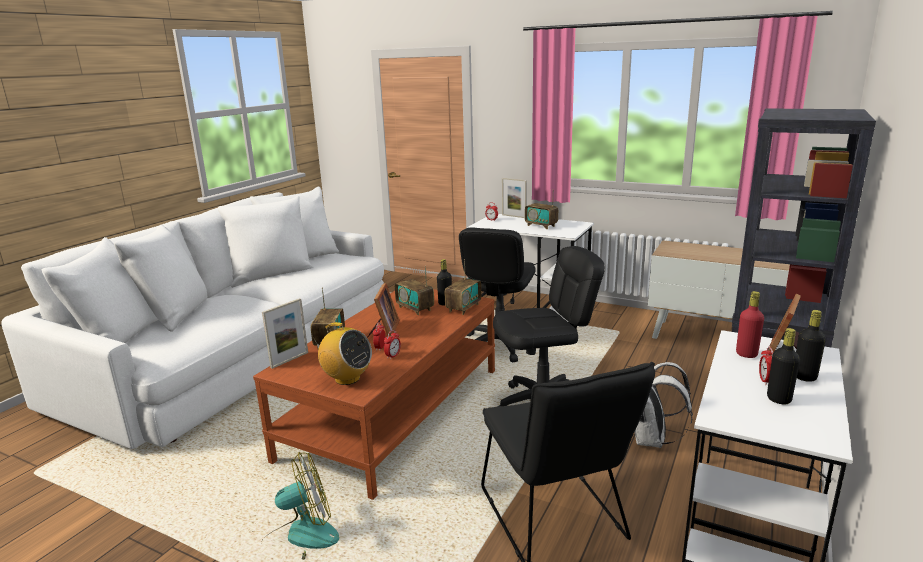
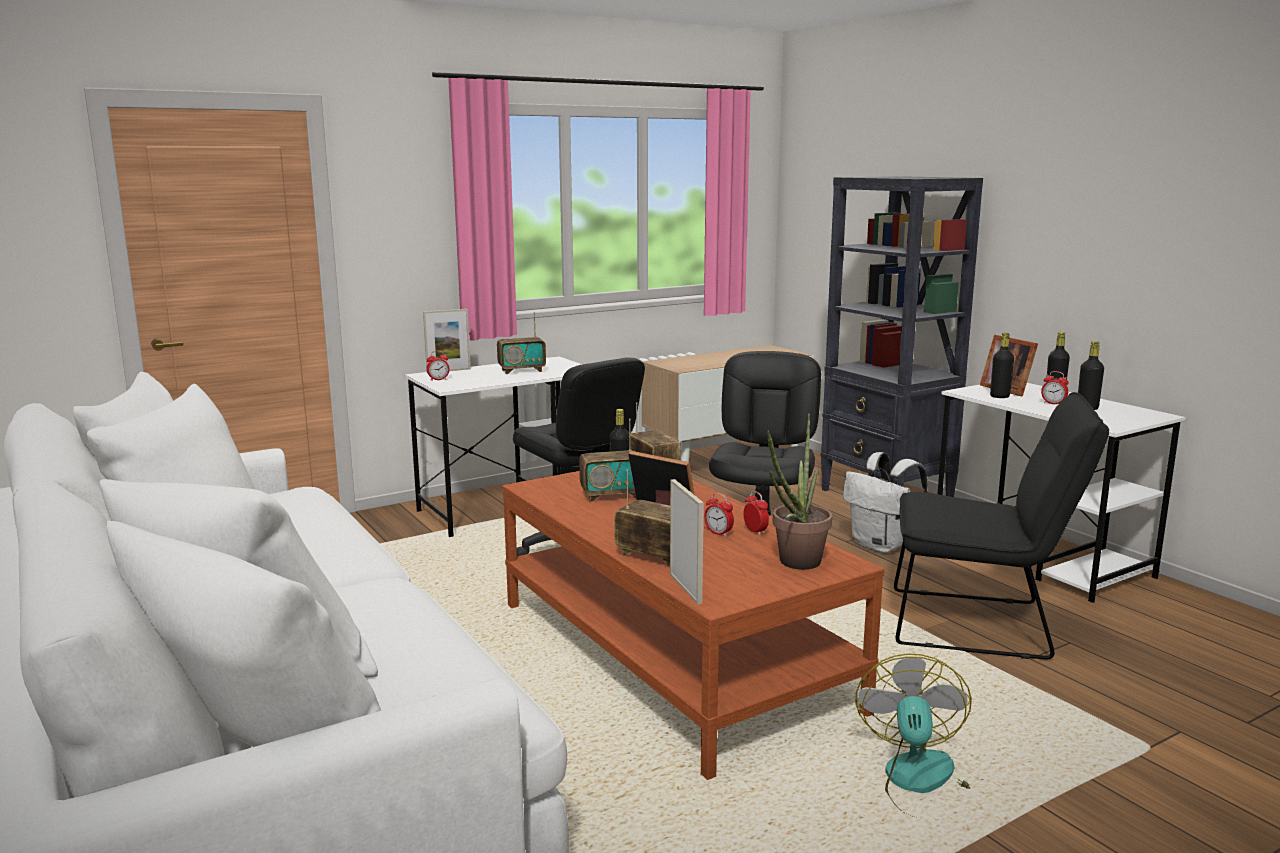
camera: 60 degrees left, 5 degrees down
(347, 378) = (795, 564): radio -> potted plant
(746, 354) = (999, 396): red bottle -> black bottle

